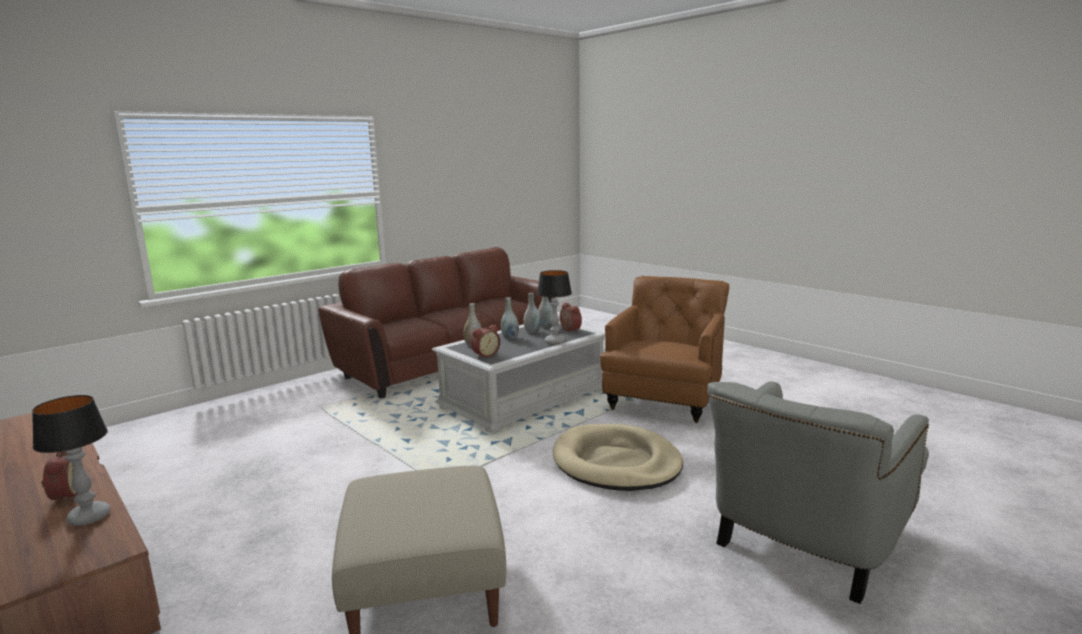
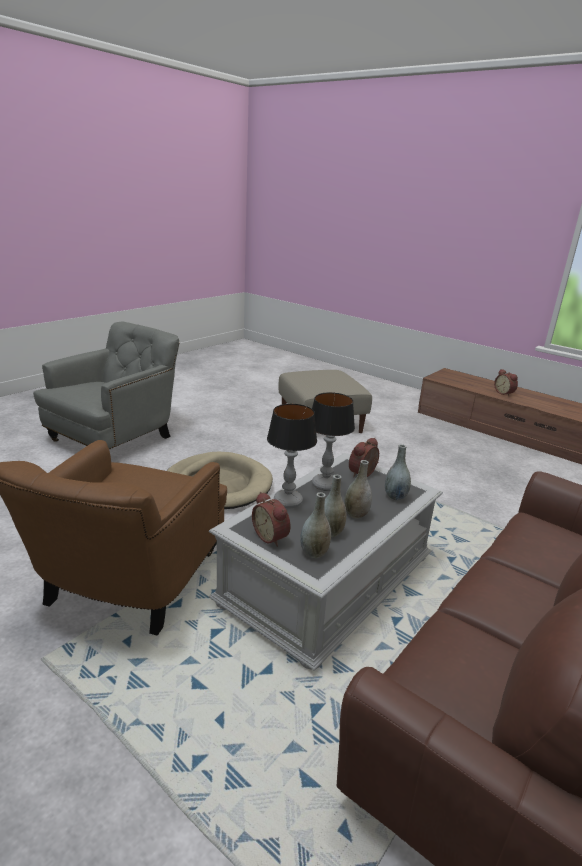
camera: 170 degrees right, 10 degrees up
(89, 517) = (471, 386): table lamp -> table lamp (325, 485)

